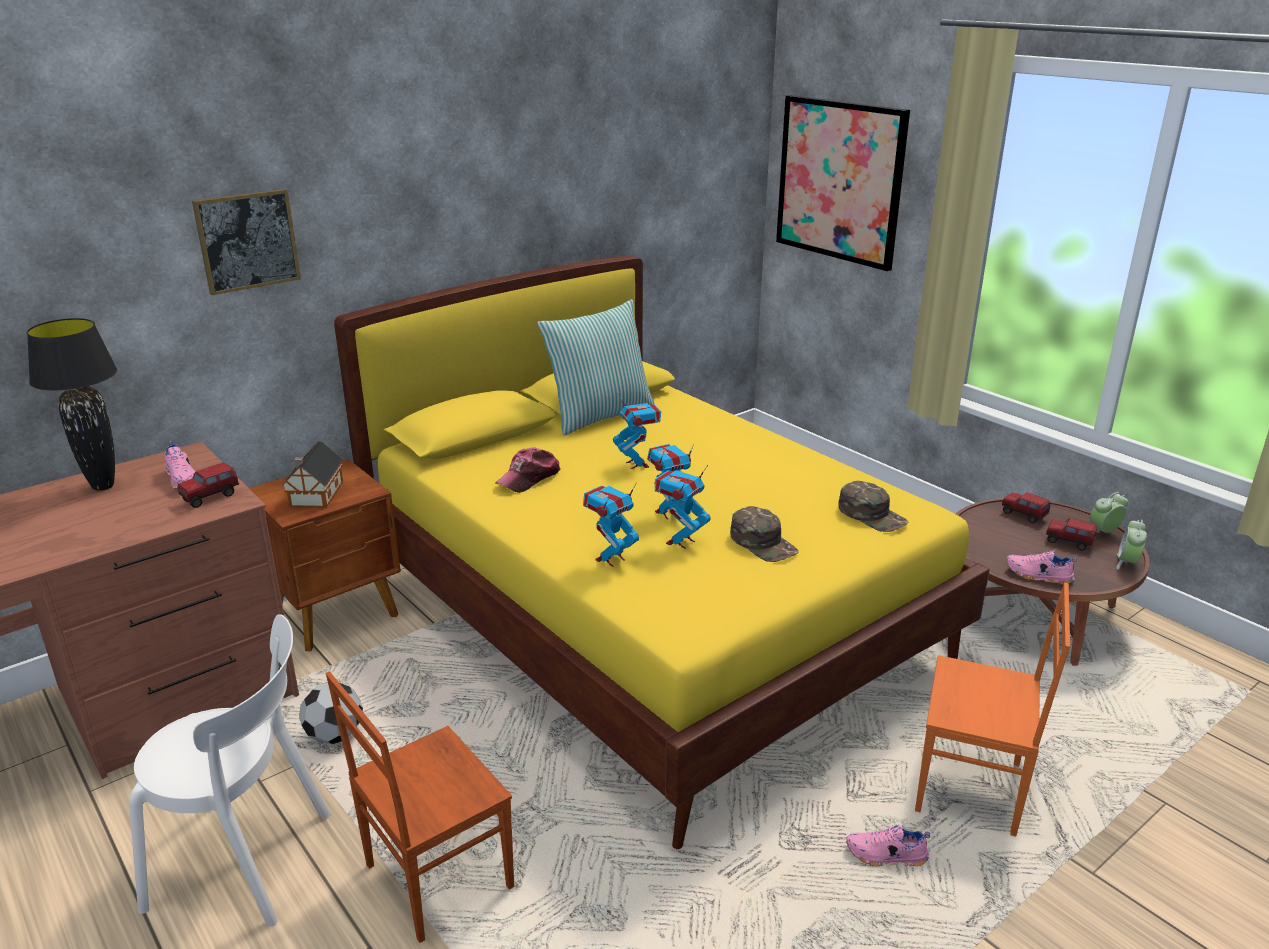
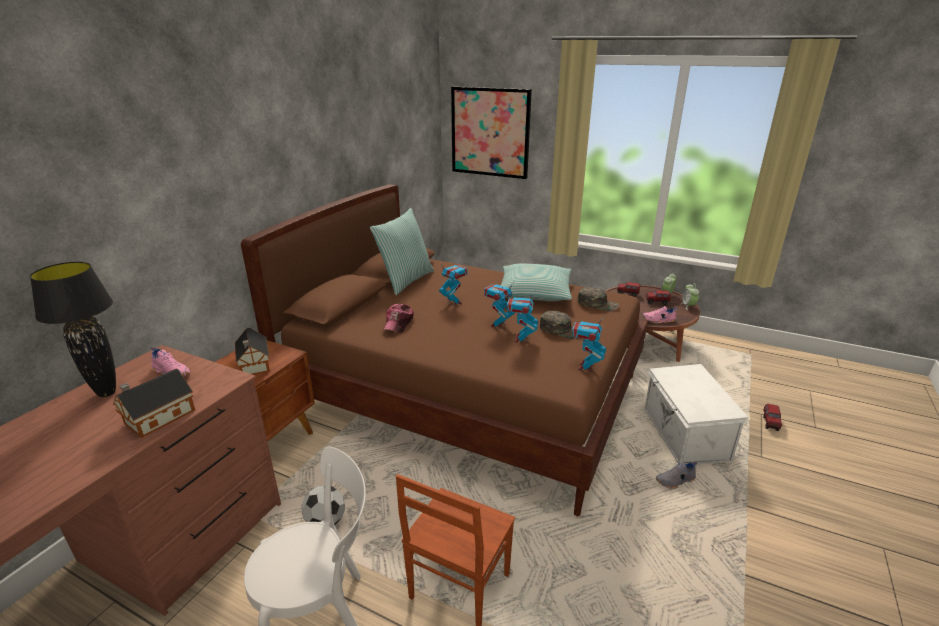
camera: 25 degrees left, 0 degrees up
(126, 528) = (157, 418): none -> toy house
(211, 497) = (208, 380): toy truck -> toy truck (770, 423)
(247, 240) = (178, 190): picture -> none
(611, 559) = (491, 358): toy robot -> toy robot (585, 367)
(649, 618) = (466, 393): yellow bed -> brown bed
(783, 473) = (534, 292): none -> pillow
(886, 856) = (675, 481): pink shoe -> grey shoe
(970, 789) = (684, 434): orange chair -> white storage box

